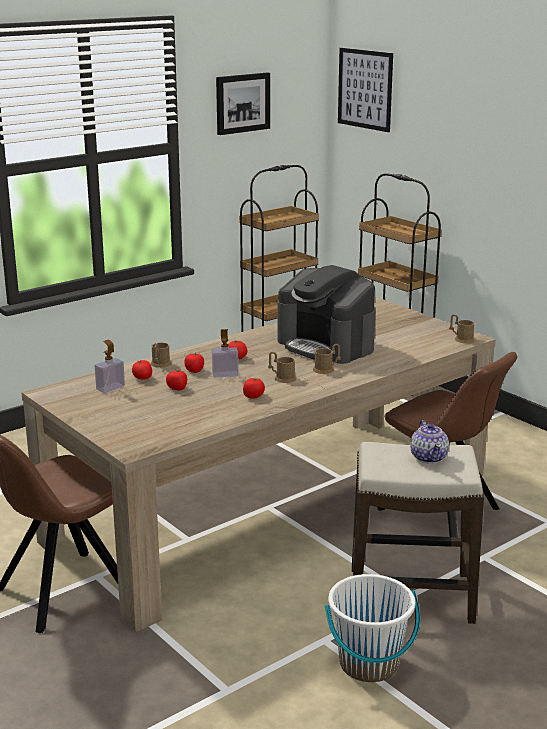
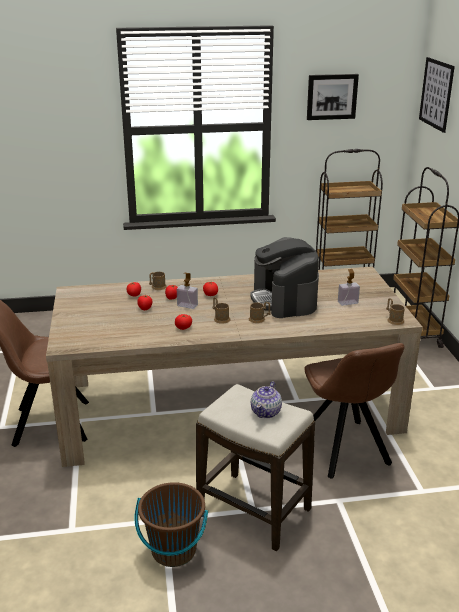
camera: 30 degrees right, 5 degrees up
(110, 388) = (107, 297): soap dispenser -> soap dispenser (347, 302)
(369, 664) = (173, 550): white bucket -> brown bucket

